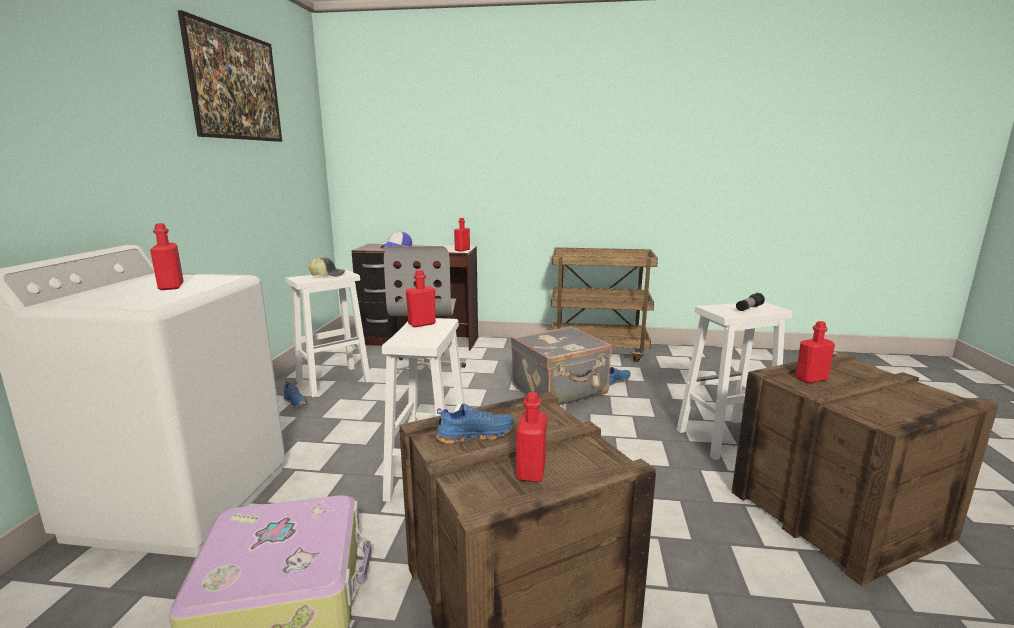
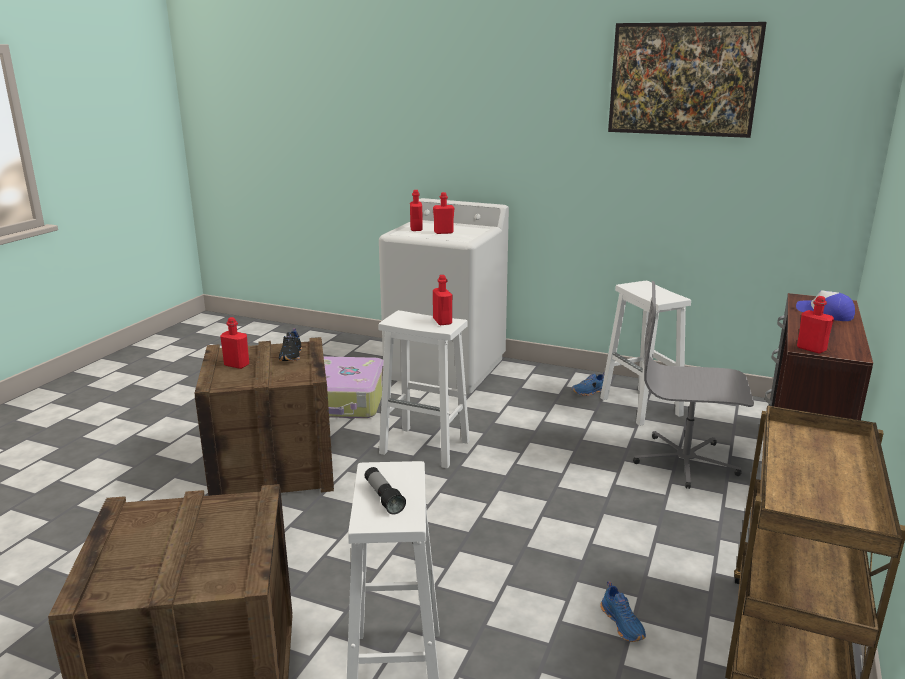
camera: 105 degrees right, 5 degrees up
(328, 275) = (657, 293): cap -> none
(475, 434) = (291, 356): blue shoe -> black shoe
(560, 390) = (593, 556): grey suitcase -> none
(811, 379) = (233, 522): red bottle -> red bottle (416, 229)

